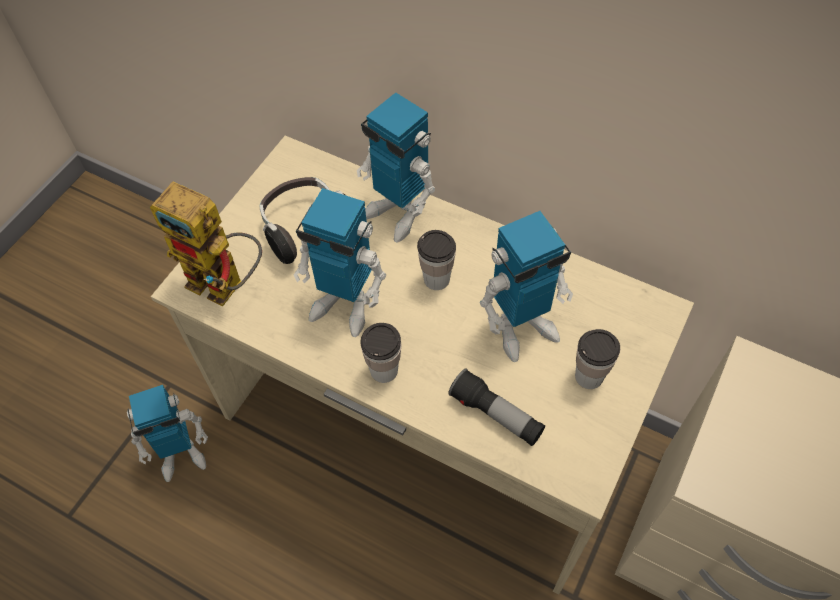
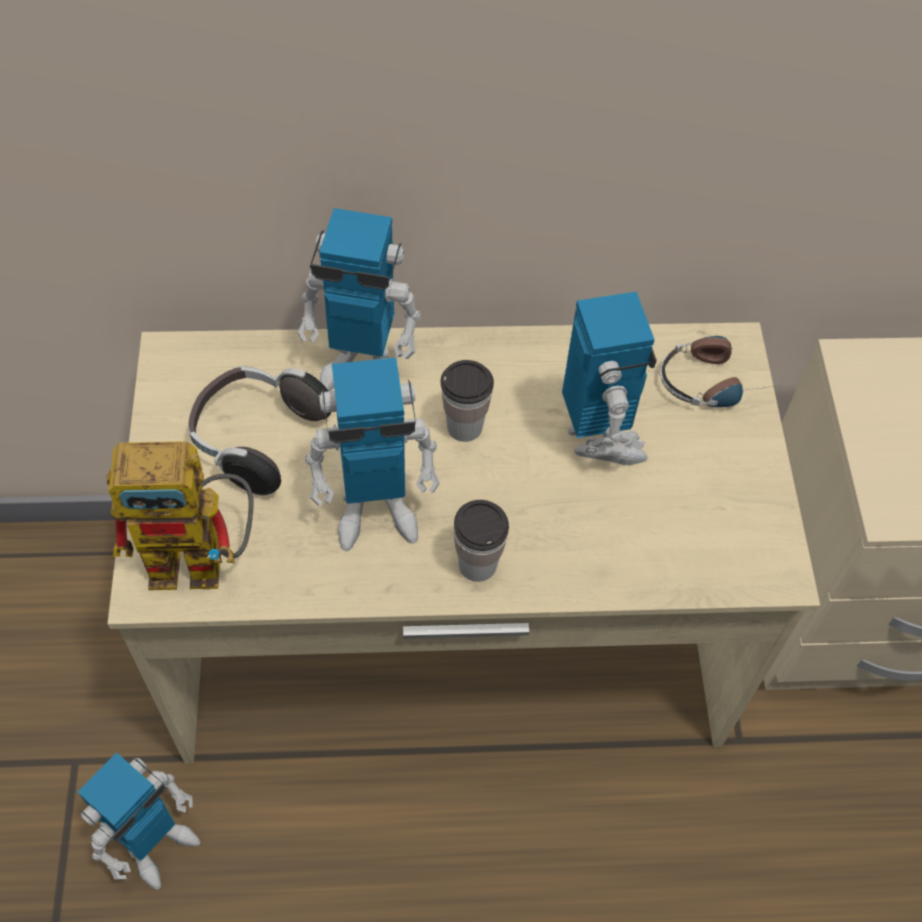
camera: 35 degrees left, 0 degrees up
(496, 415) = (638, 550): flashlight -> none
(521, 327) = (599, 437): toy robot -> toy robot turned 45 degrees counterclockwise
(588, 376) = (707, 456): cup -> none
(630, 327) = (714, 380): none -> headphones

